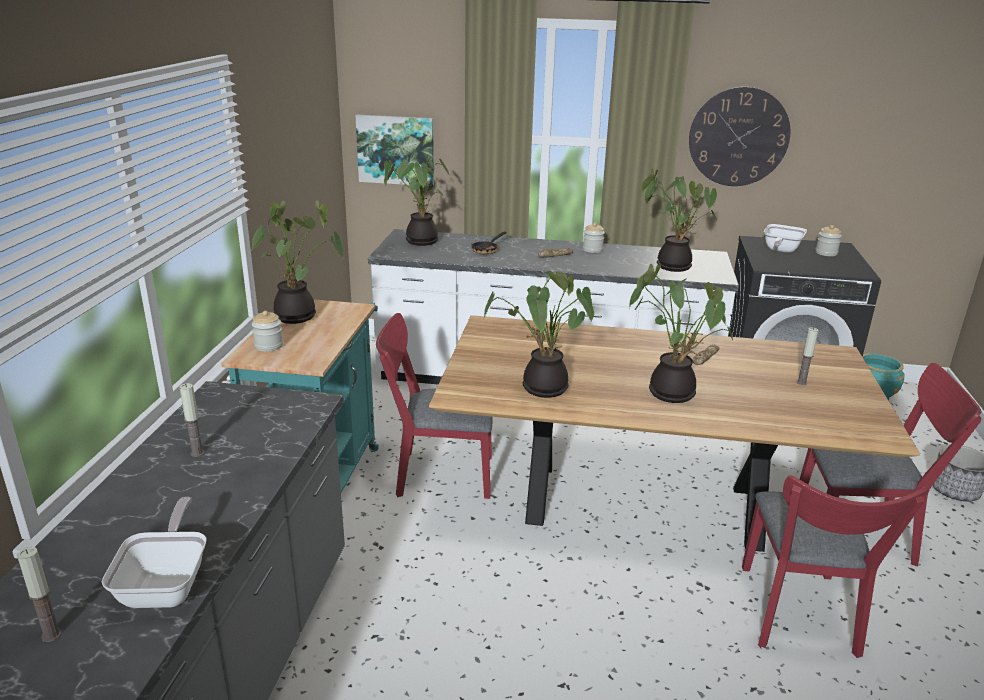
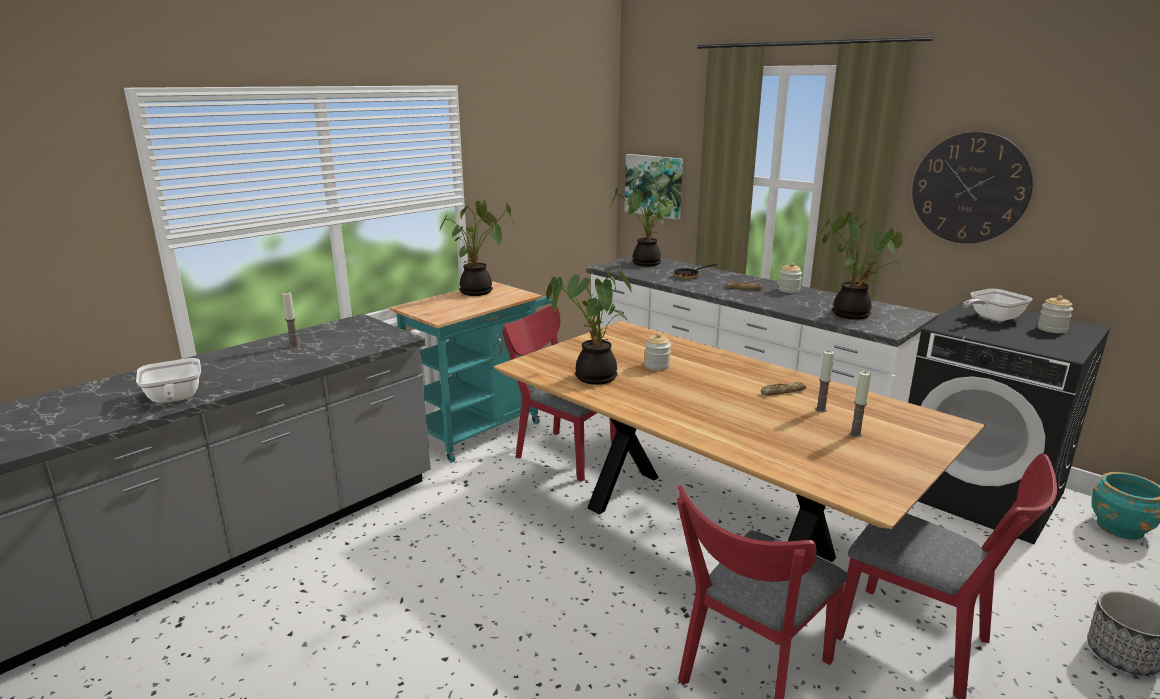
camera: 35 degrees right, 5 degrees down
(51, 635) = (97, 402): candle -> candle (821, 410)
(167, 584) = (174, 399): frying pan -> frying pan turned 120 degrees clockwise
(269, 346) = (431, 304): jar -> jar (657, 366)
(672, 391) = (703, 407): potted plant -> none

